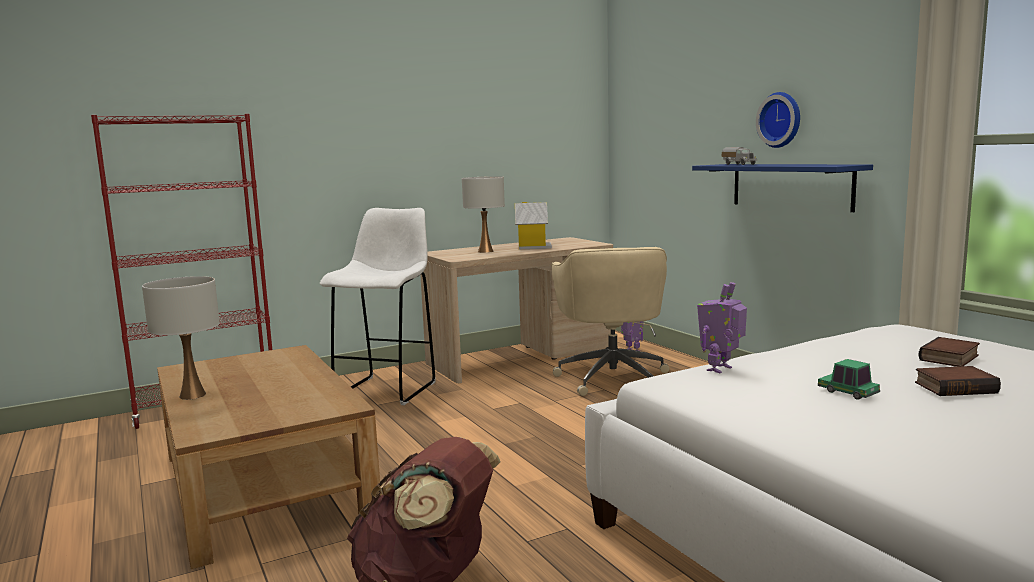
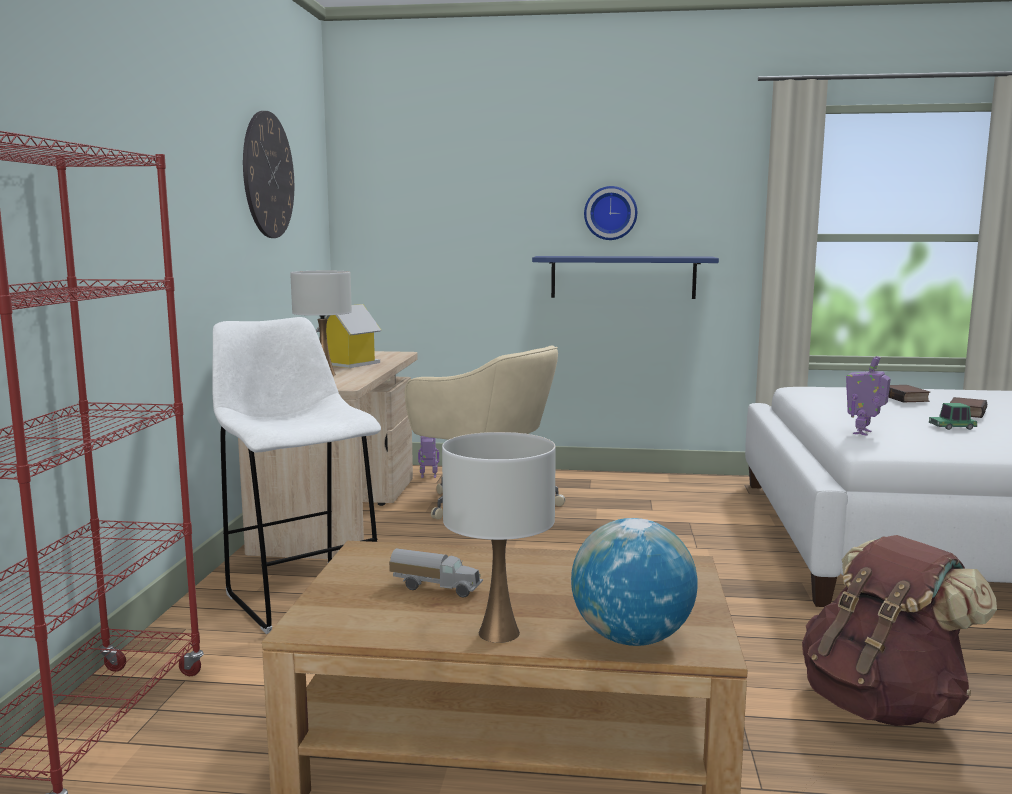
camera: 55 degrees left, 0 degrees up
(203, 418) = (631, 638): none -> globe
(496, 108) = (268, 175): none -> wall clock
(720, 369) = (863, 433): toy robot -> toy robot turned 45 degrees clockwise
(738, 164) = (577, 256): toy truck -> toy truck (436, 587)

